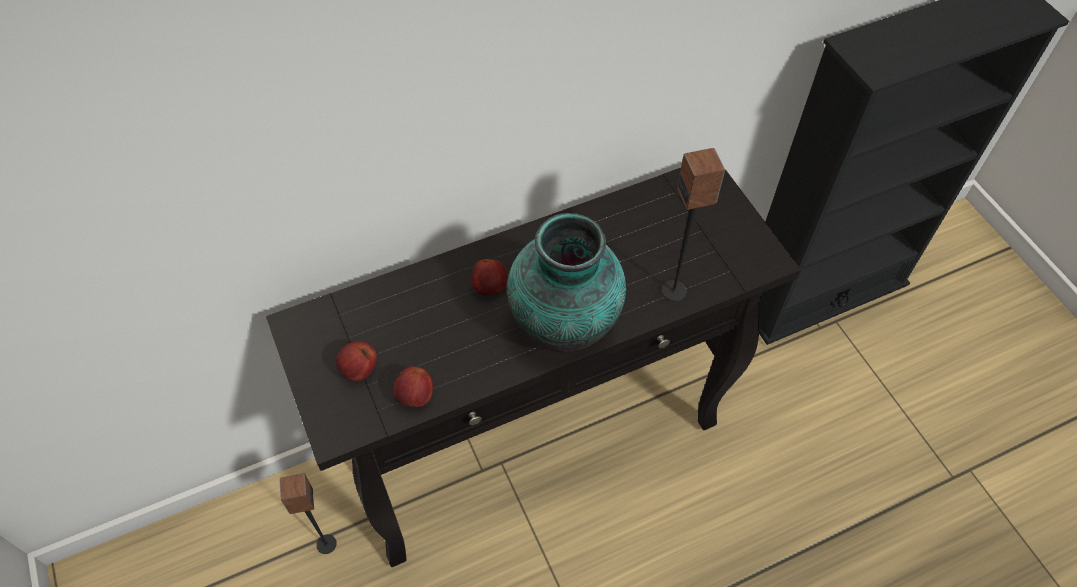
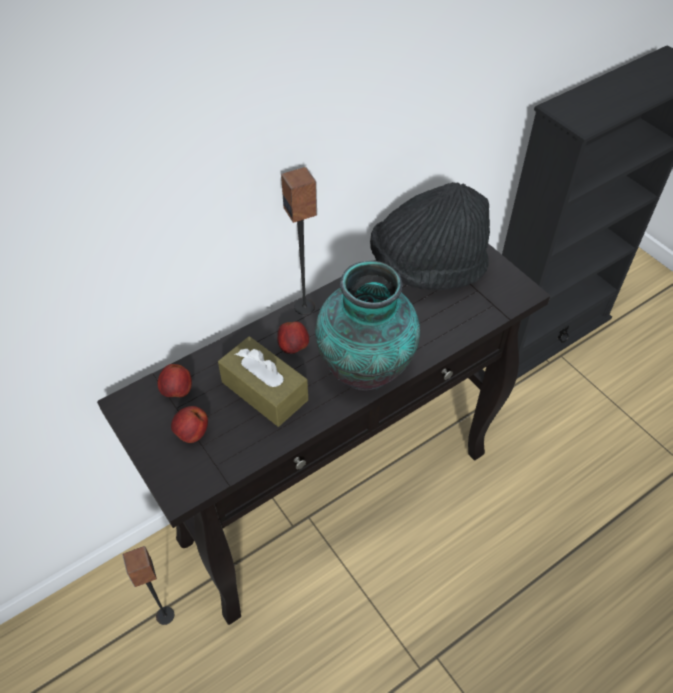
camera: 10 degrees left, 5 degrees down
(415, 397) = (248, 448): apple -> apple (177, 392)
(447, 333) = (264, 391): none -> brown tissue box
(664, 213) = (427, 267): none -> black hat
(674, 290) = (451, 327): speaker -> speaker (305, 306)

